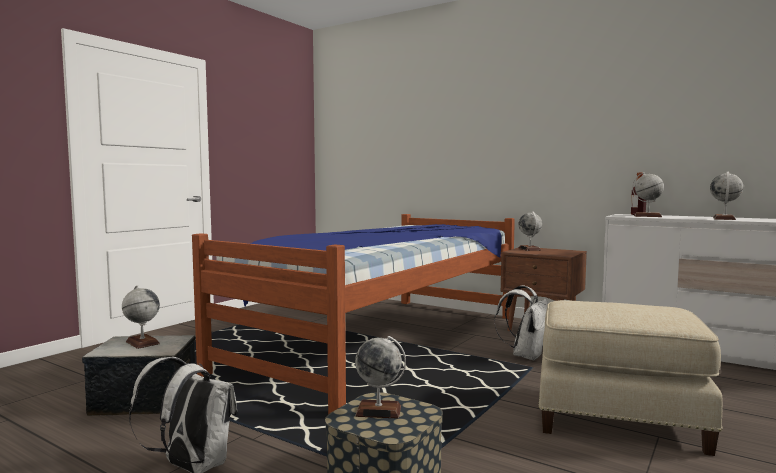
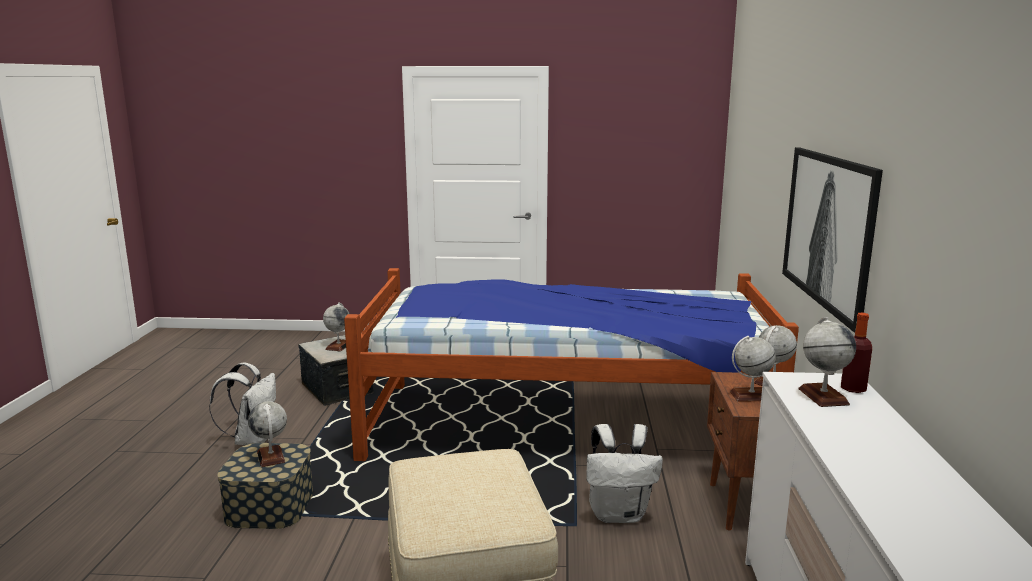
camera: 60 degrees right, 10 degrees up
(544, 151) = (829, 230): none -> picture
(724, 218) = (870, 454): globe -> globe (751, 396)

